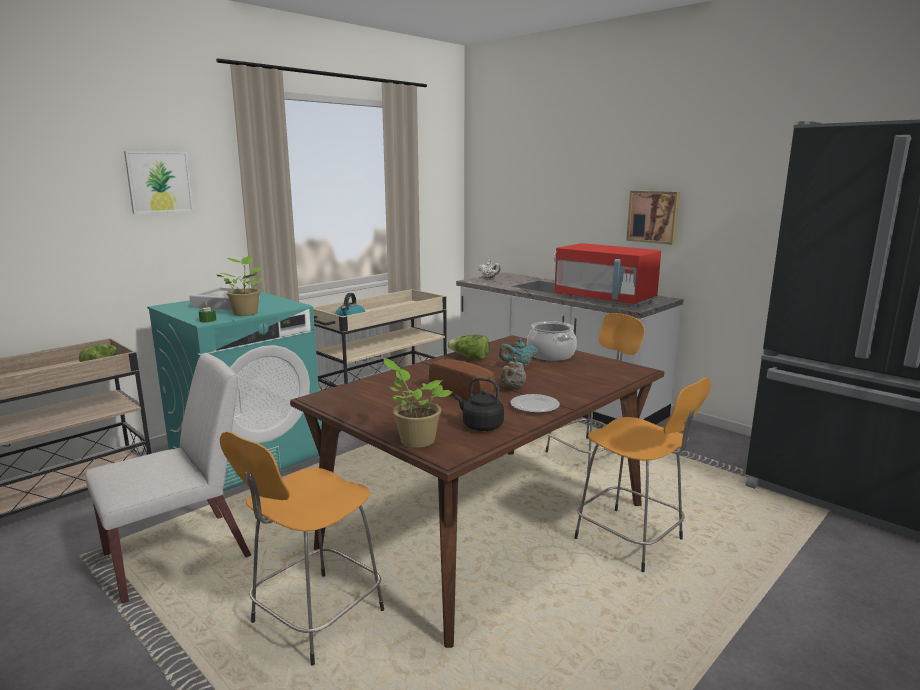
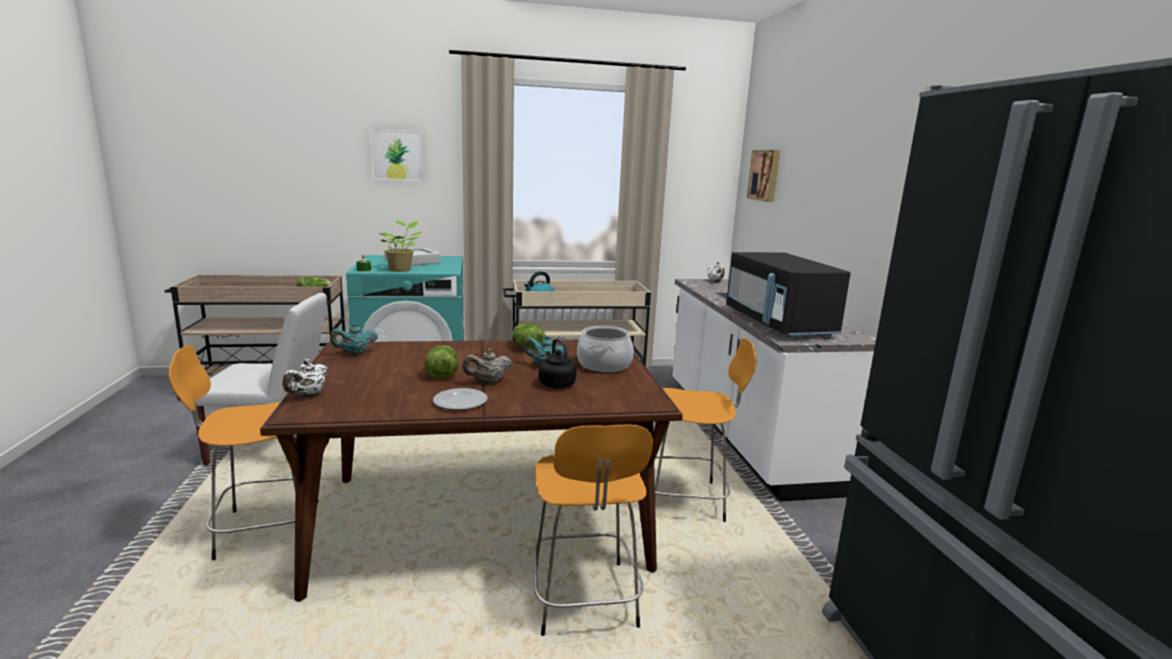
camera: 35 degrees right, 0 degrees up
(350, 400) = (355, 353): none -> turquoise teapot
(415, 440) = (308, 395): potted plant -> white teapot
(465, 392) = (442, 373): bread -> lettuce
(480, 426) = (377, 402): black kettle -> black kettle (556, 383)
(605, 300) = (778, 324): red microwave -> black microwave
(653, 216) = (878, 228): picture -> picture (765, 175)

